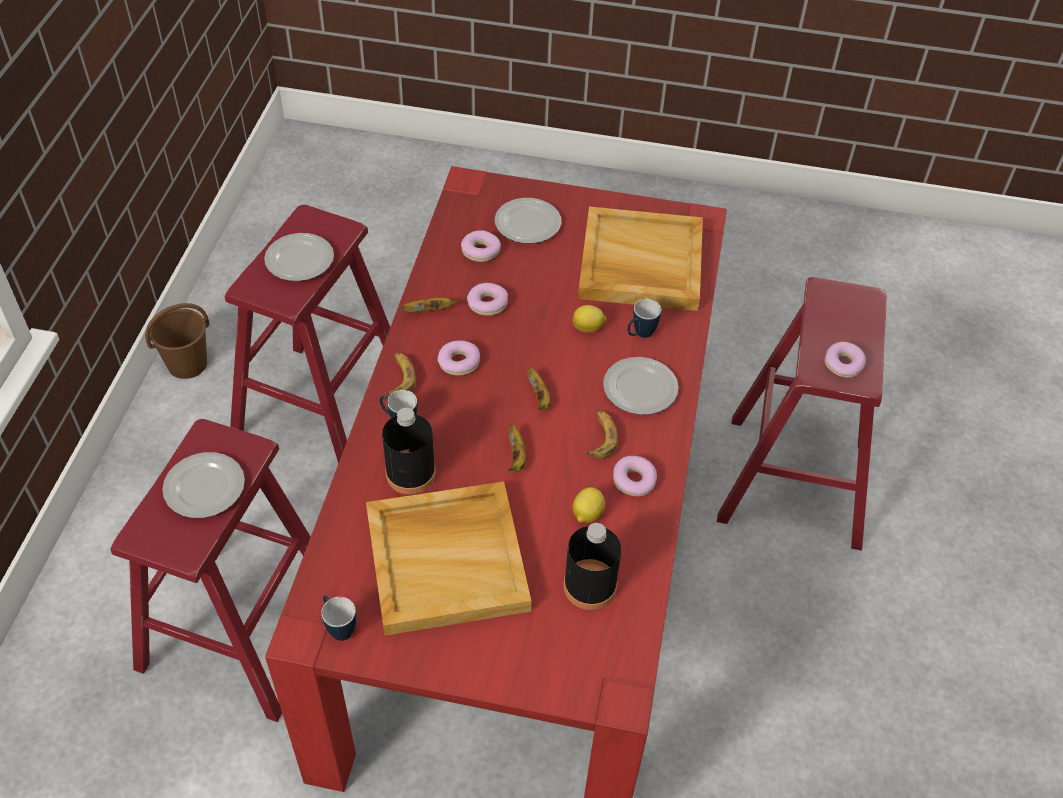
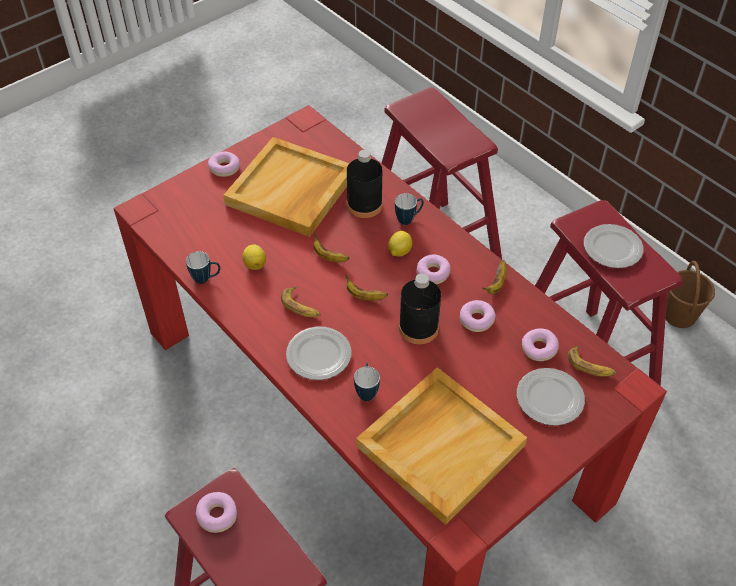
camera: 130 degrees right, 0 degrees up
(204, 488) = (439, 129): plate -> none
(338, 627) = (296, 133): mug -> mug (206, 279)
(400, 378) = (445, 238): banana -> banana (590, 366)
(588, 328) = (401, 363): lemon -> lemon (399, 251)
(590, 586) = (211, 236): black bottle -> black bottle (418, 328)
(633, 481) = (253, 301): donut -> donut (224, 168)

